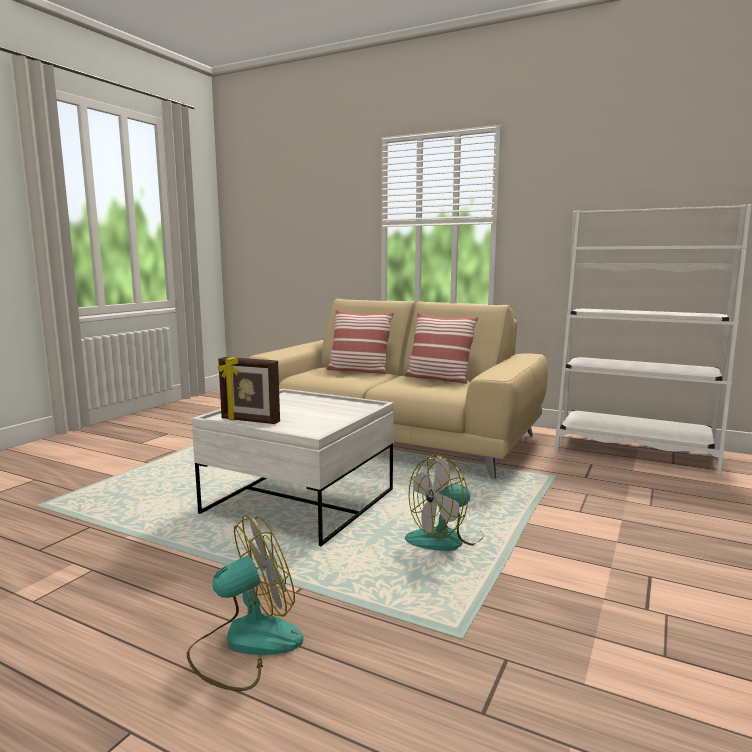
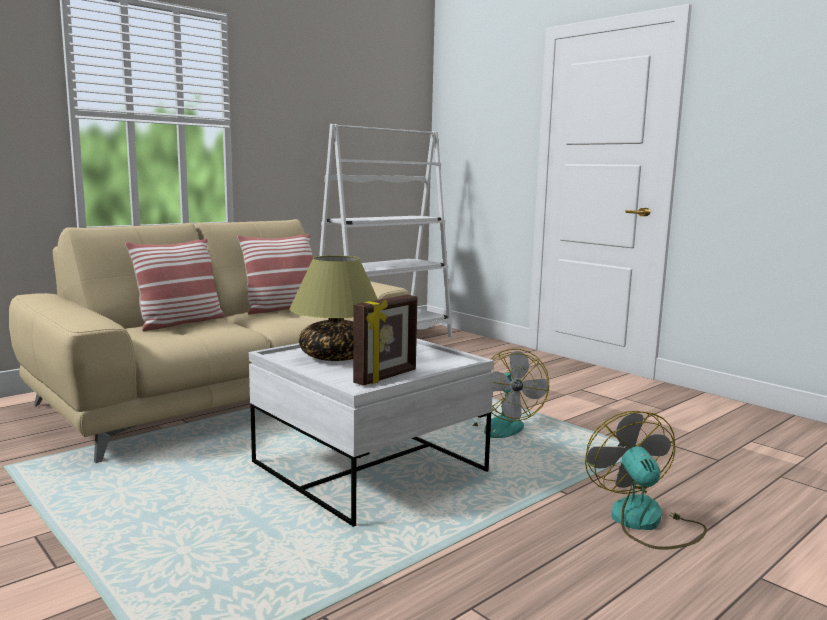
camera: 70 degrees left, 0 degrees up
(296, 405) = (336, 356): none -> table lamp

